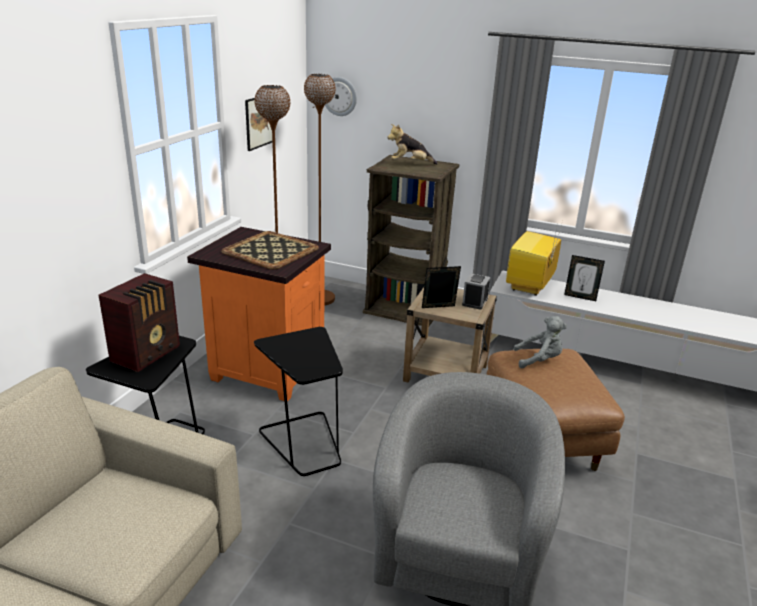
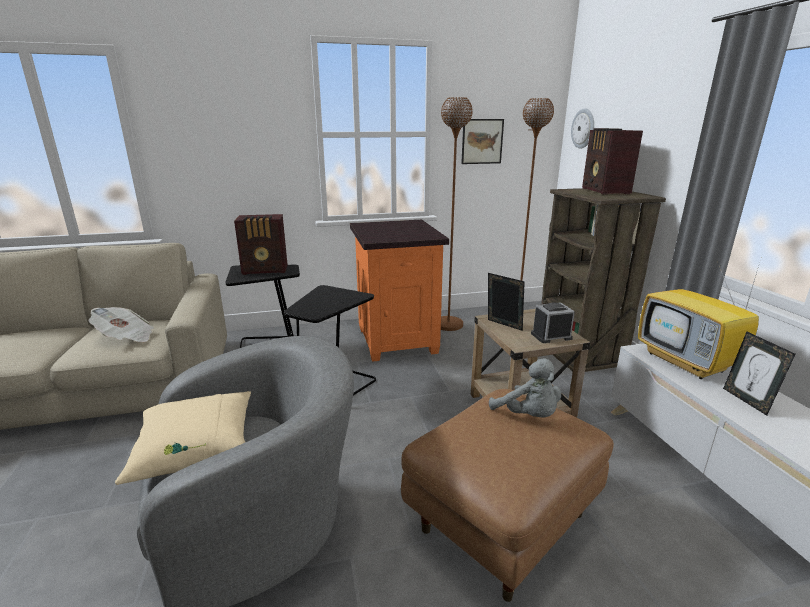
camera: 55 degrees right, 5 degrees down
(132, 516) = (126, 337): none -> newspaper
(270, 250) = (400, 231): tray -> none
(410, 163) = (605, 191): plush toy -> radio
(445, 510) = (196, 449): none -> beige pillow
(530, 286) = (688, 363): television -> television turned 105 degrees counterclockwise

